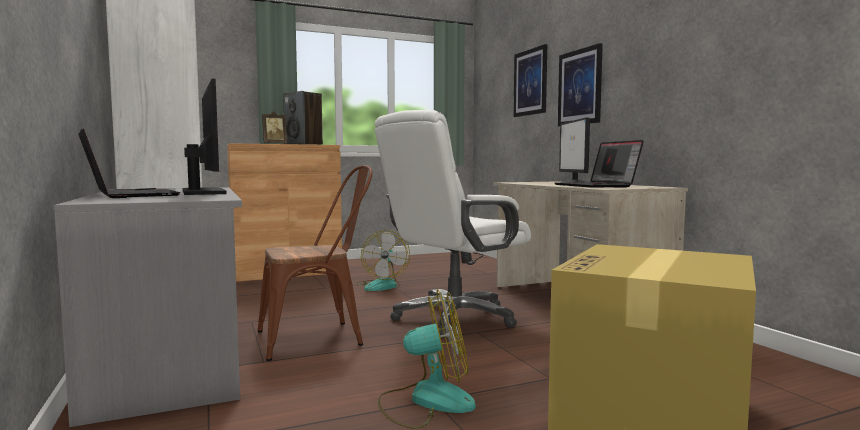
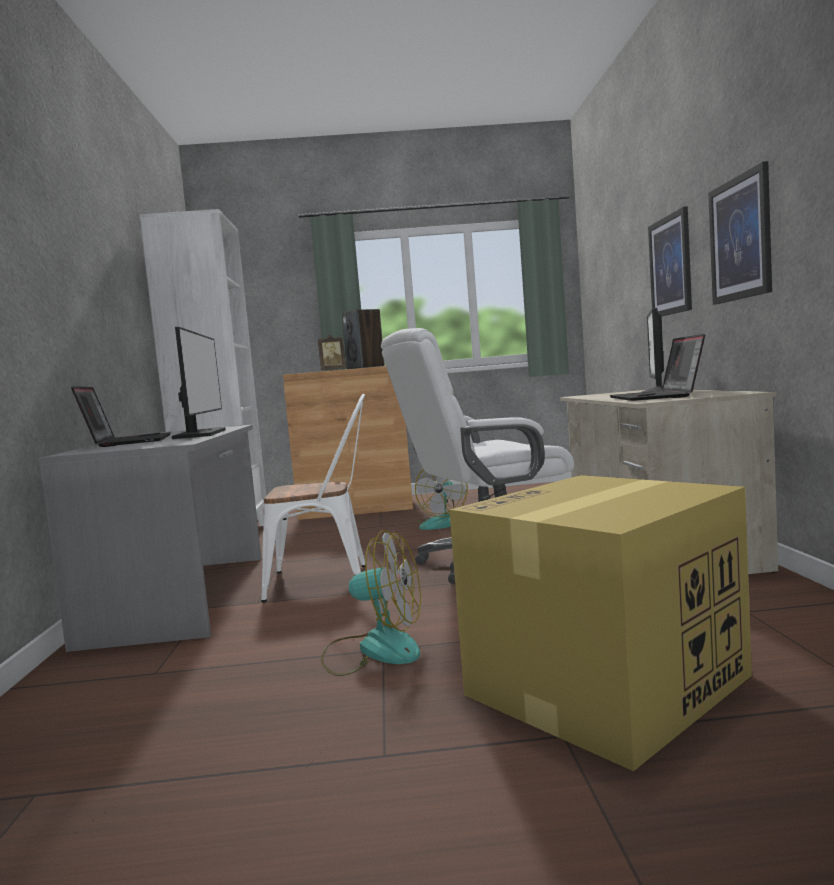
camera: 20 degrees right, 0 degrees up
(319, 337) = (328, 580): brown chair -> white chair
(530, 82) = (626, 264): picture -> picture (740, 238)

